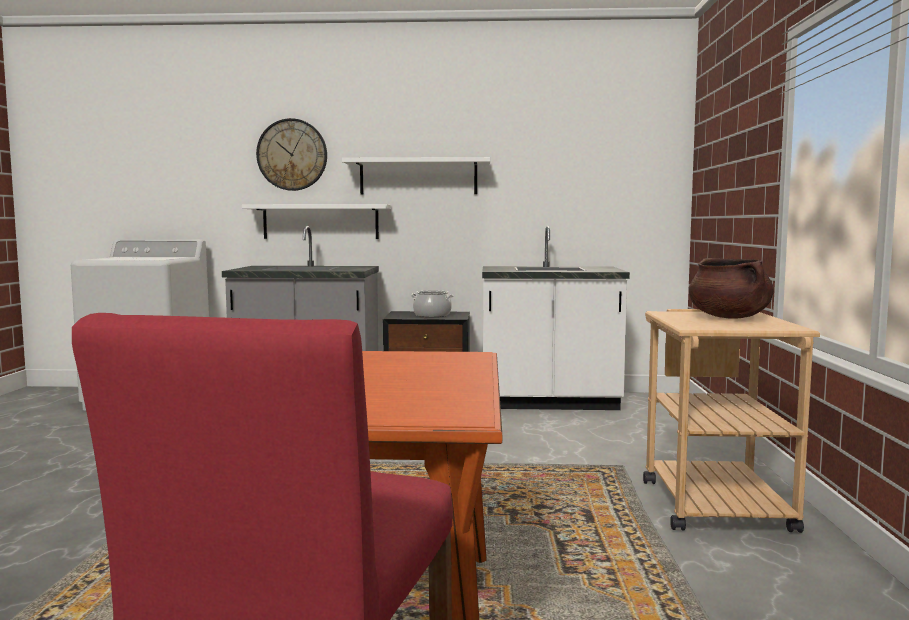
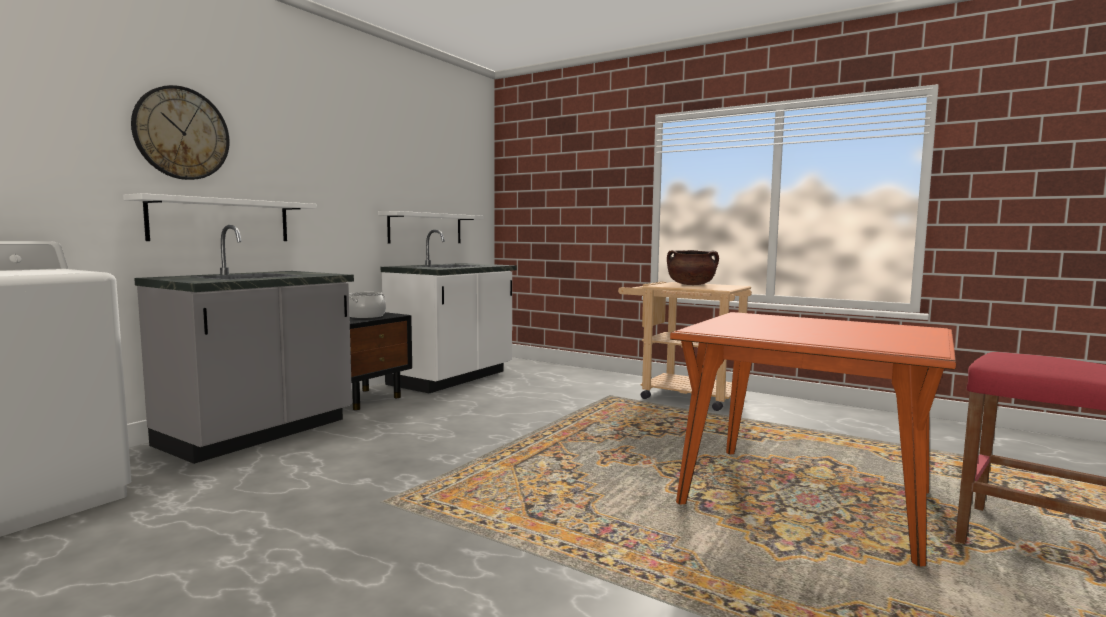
camera: 60 degrees left, 0 degrees up
(418, 177) = (322, 177): white shelf -> white shelf (426, 228)

